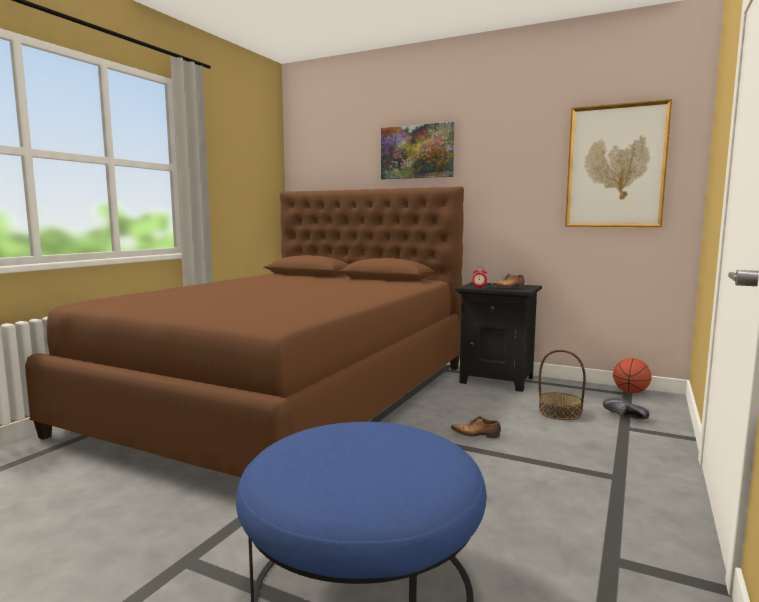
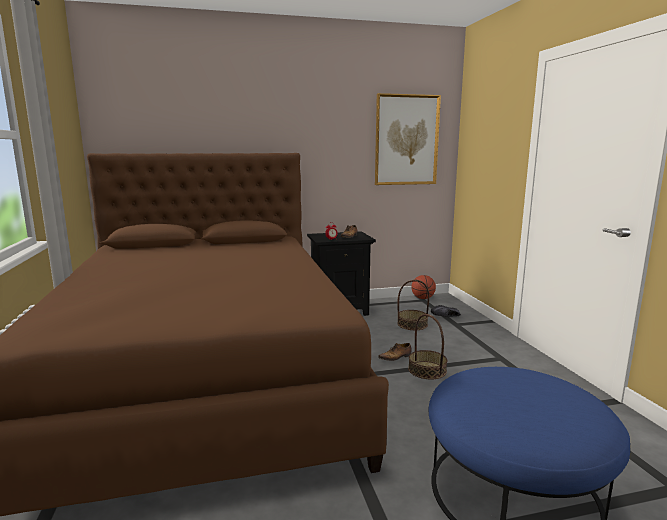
camera: 40 degrees left, 5 degrees up
(417, 152) = (247, 118): picture -> none
(489, 456) = (427, 370): none -> basket

